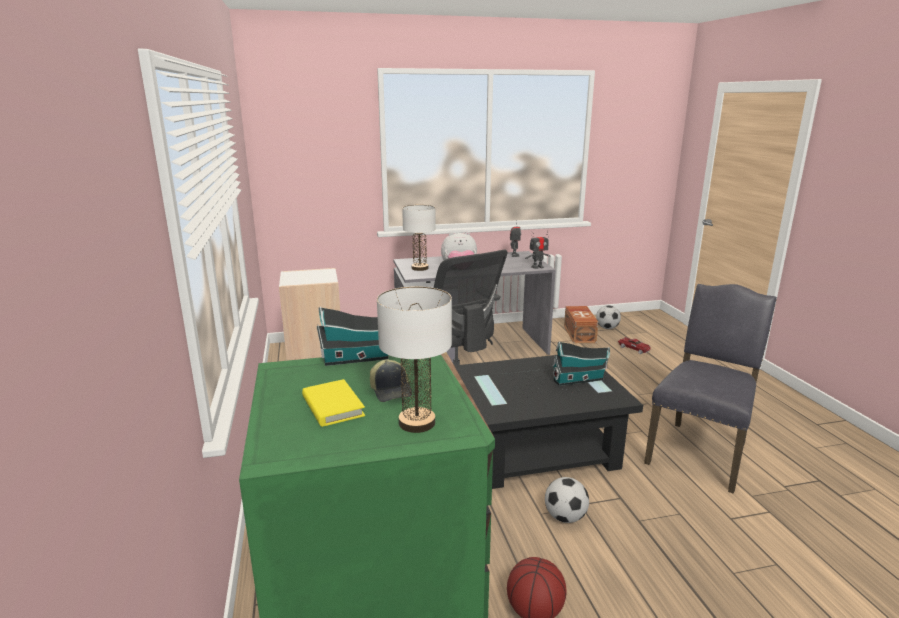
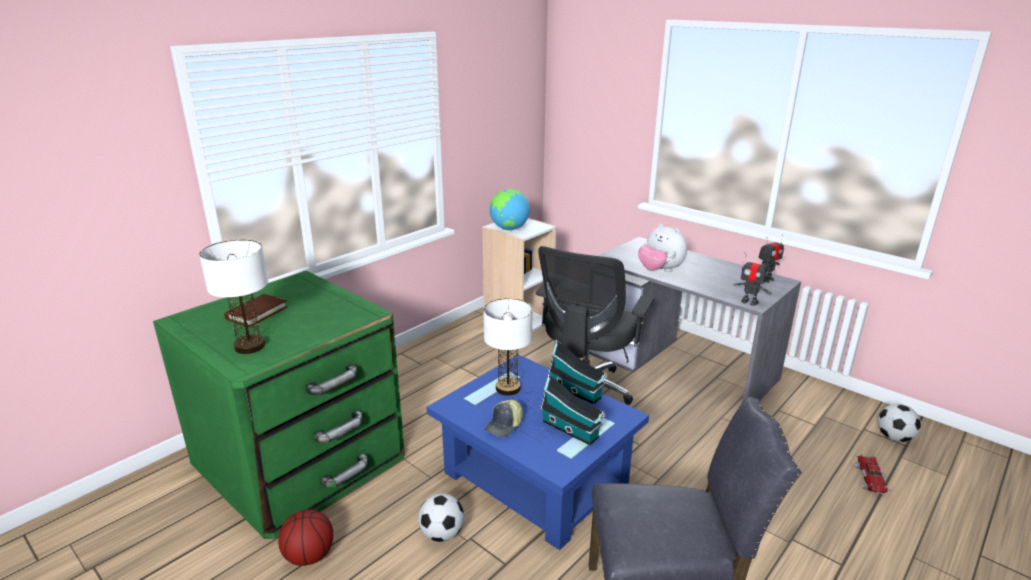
camera: 55 degrees right, 5 degrees up
(306, 280) = (509, 229): none -> globe
(332, 406) = (257, 313): yellow book -> brown book
(358, 358) = (341, 295): toy house -> toy house (577, 392)
(391, 390) = (295, 322): cap -> cap (505, 425)
(420, 268) = (632, 254): table lamp -> table lamp (507, 388)
(537, 449) = (536, 478): black coffee table -> blue coffee table
(580, 334) = (836, 422): brown storage box -> none

